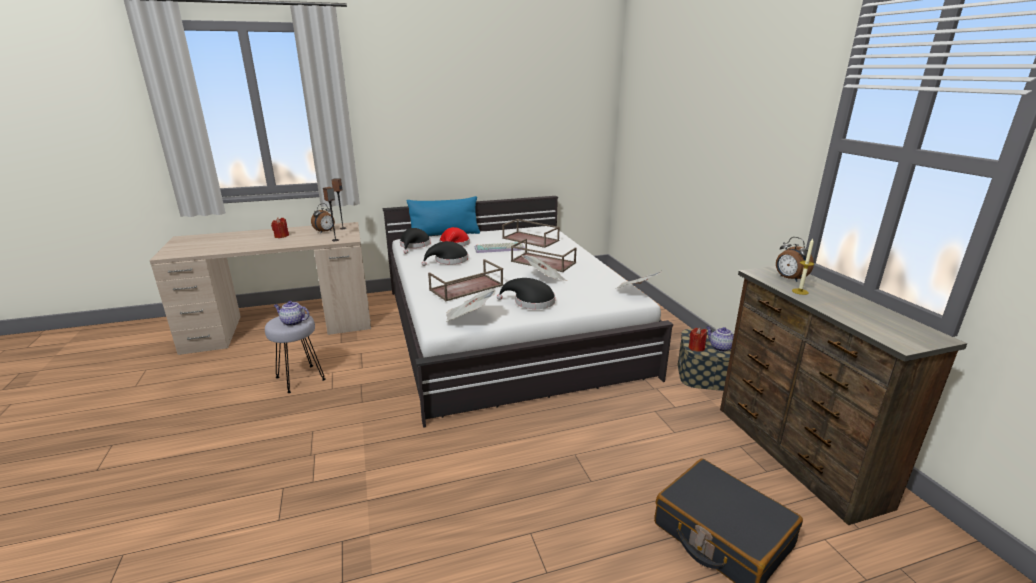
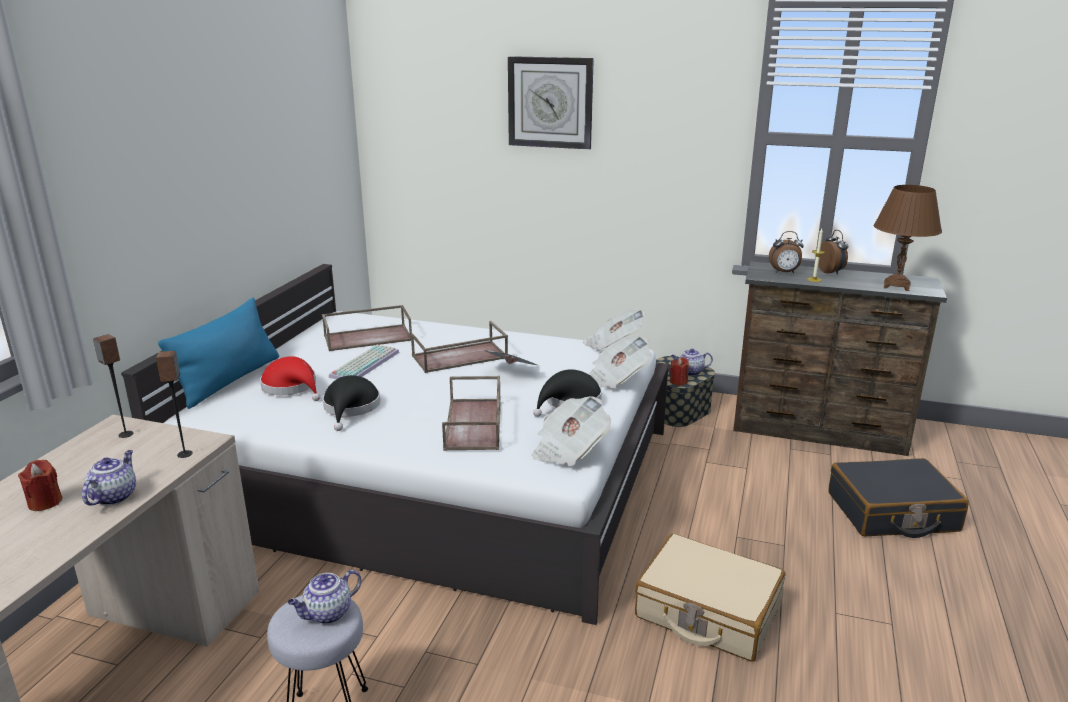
camera: 55 degrees left, 0 degrees up
(293, 242) = (114, 496): none -> teapot
(325, 232) = (113, 454): alarm clock -> alarm clock (831, 272)
(414, 245) = (235, 415): black hat -> none
(473, 467) = (707, 612): none -> beige suitcase
(586, 305) = (616, 378): none -> newspaper
(702, 102) = (550, 102): none -> wall clock
(875, 326) = (896, 286): none -> brown table lamp

